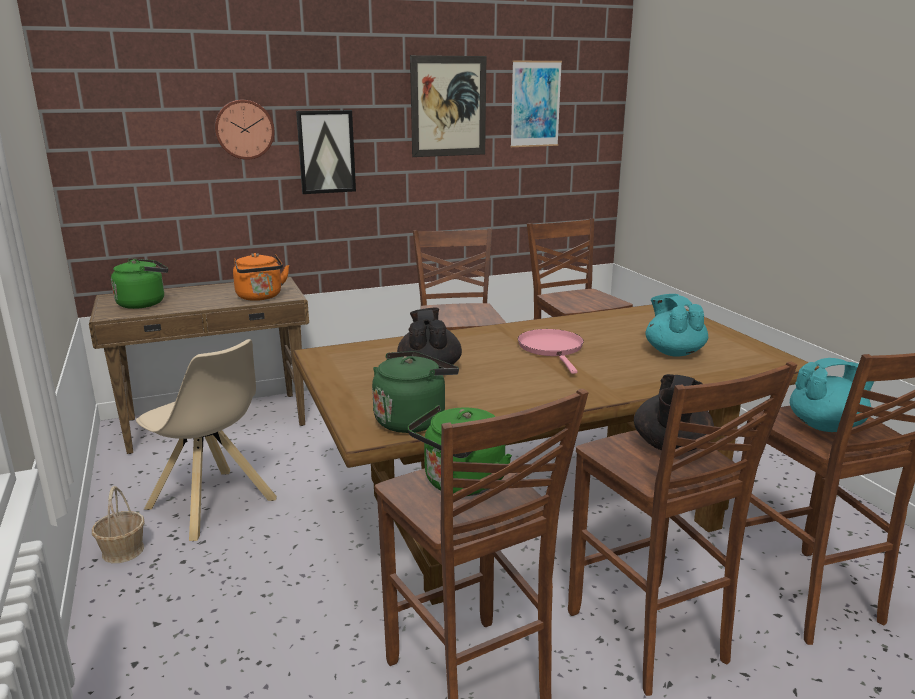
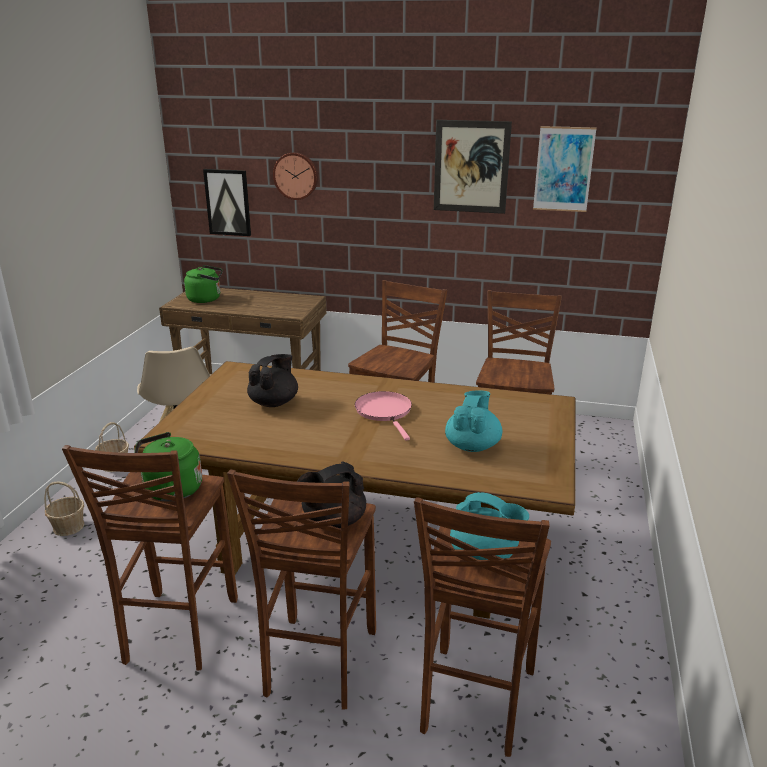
camera: 35 degrees right, 5 degrees up
(150, 647) = (68, 526): none -> basket
(260, 297) = (277, 310): orange kettle -> none
(326, 152) = (359, 198): picture -> picture (228, 202)
(412, 419) = (201, 436): green kettle -> none
(552, 349) = (385, 412): pink frying pan -> pink frying pan turned 45 degrees counterclockwise

